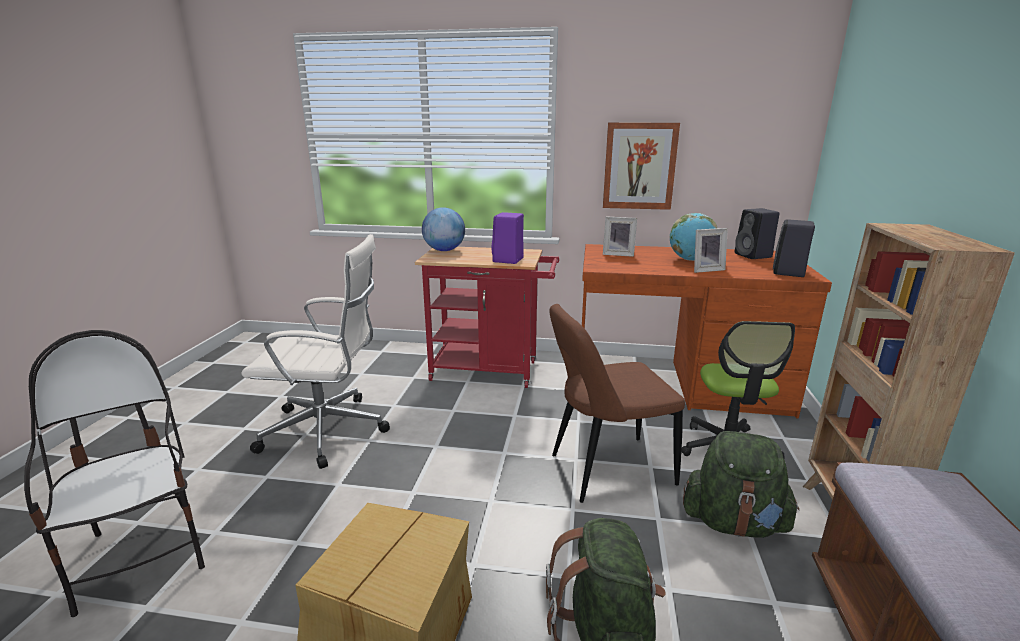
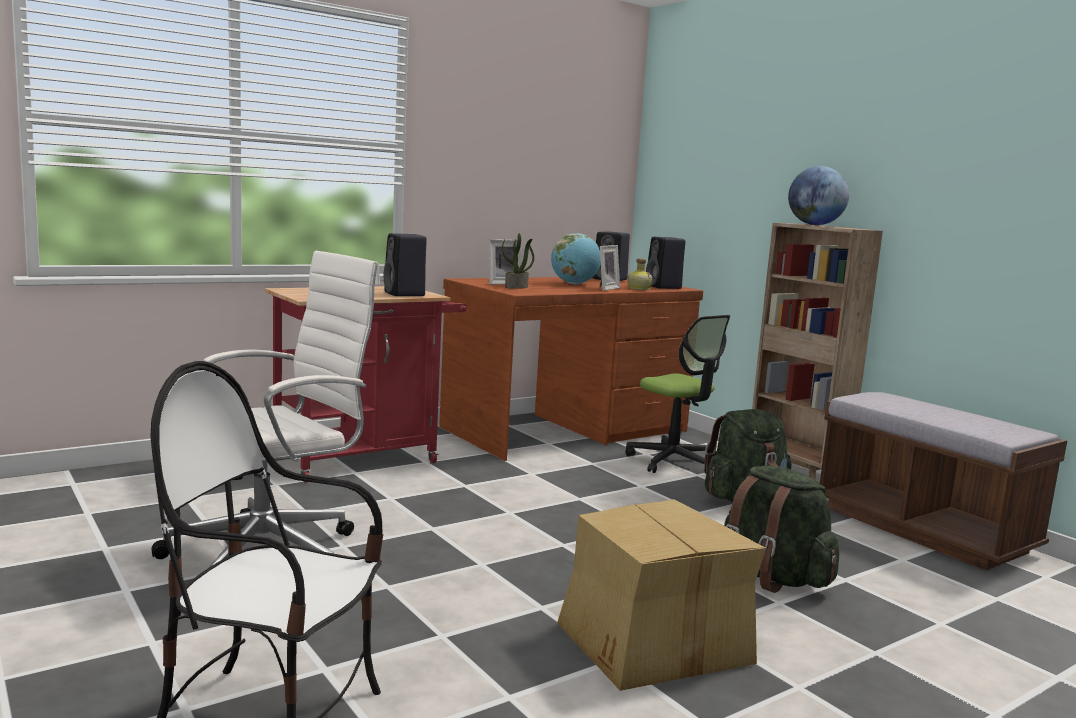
camera: 45 degrees left, 10 degrees down
(444, 250) = (297, 291): globe -> globe (814, 225)
(508, 260) = (405, 294): purple speaker -> black speaker
(606, 470) = (615, 498): brown chair -> none
(617, 260) = (516, 287): none -> potted plant
(639, 166) = (492, 186): picture -> none
(746, 273) = (638, 289): none -> bottle

